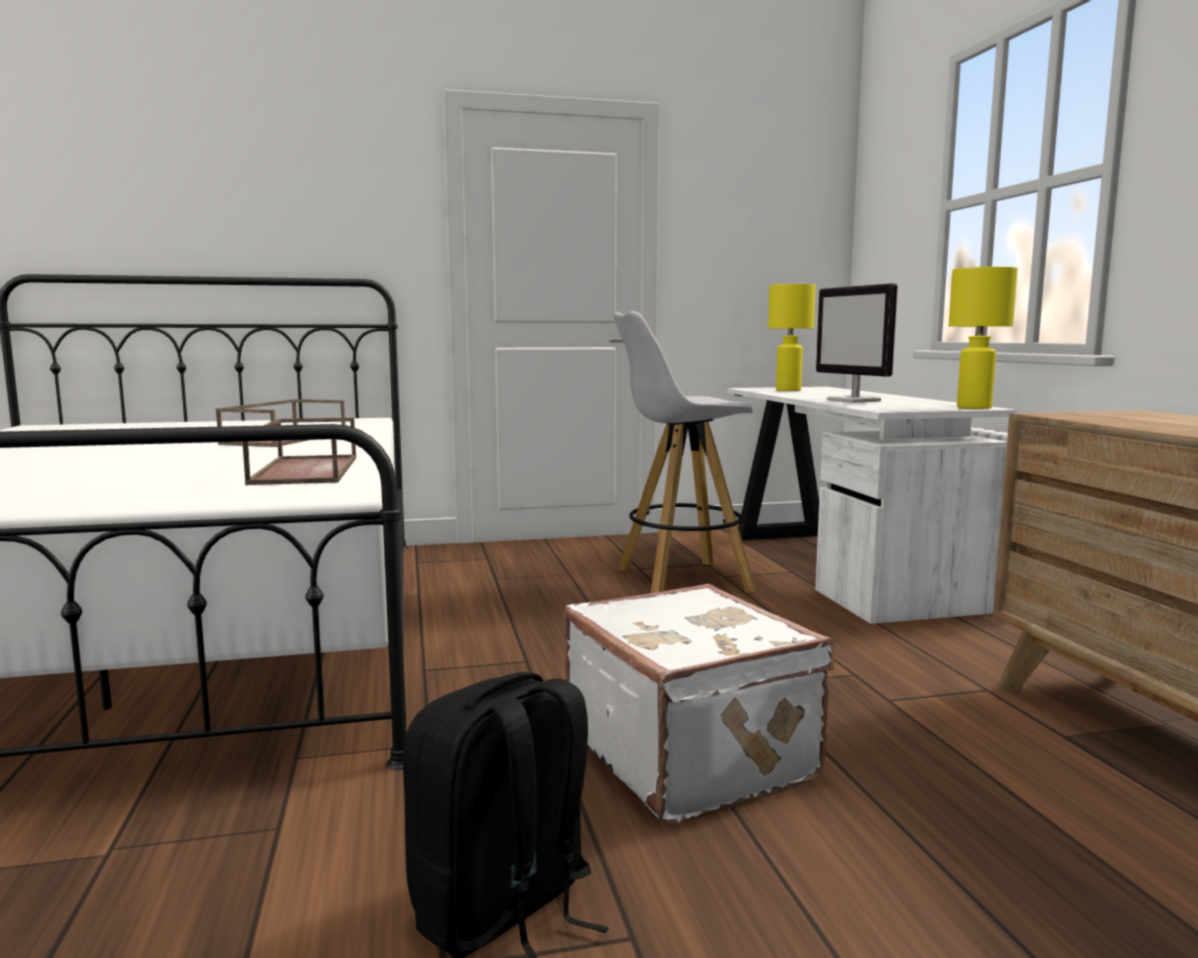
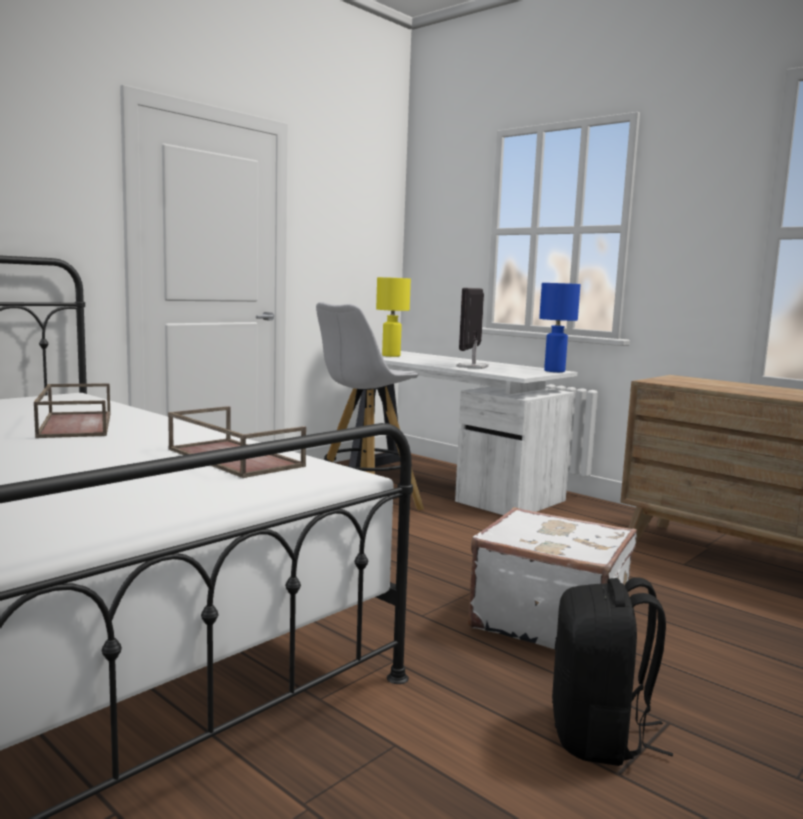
camera: 35 degrees left, 0 degrees up
(854, 401) = (472, 367): monitor -> monitor turned 75 degrees clockwise
(973, 407) = (554, 371): yellow table lamp -> blue table lamp

